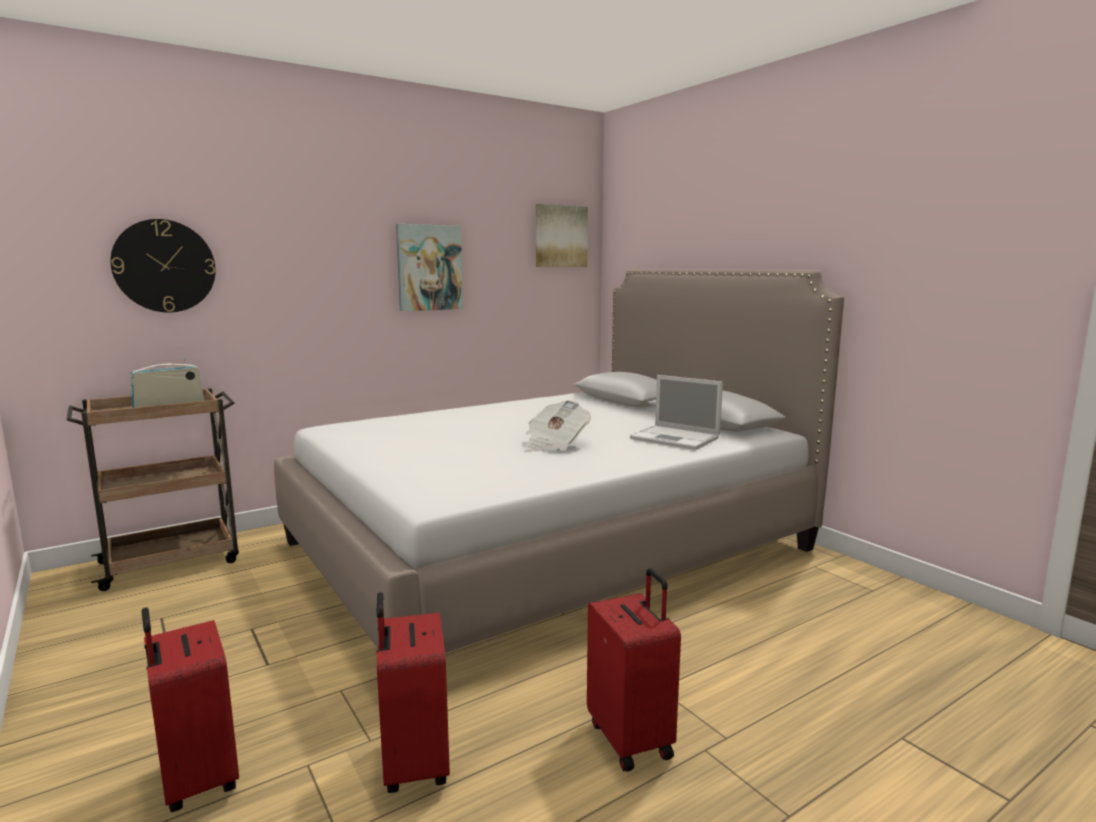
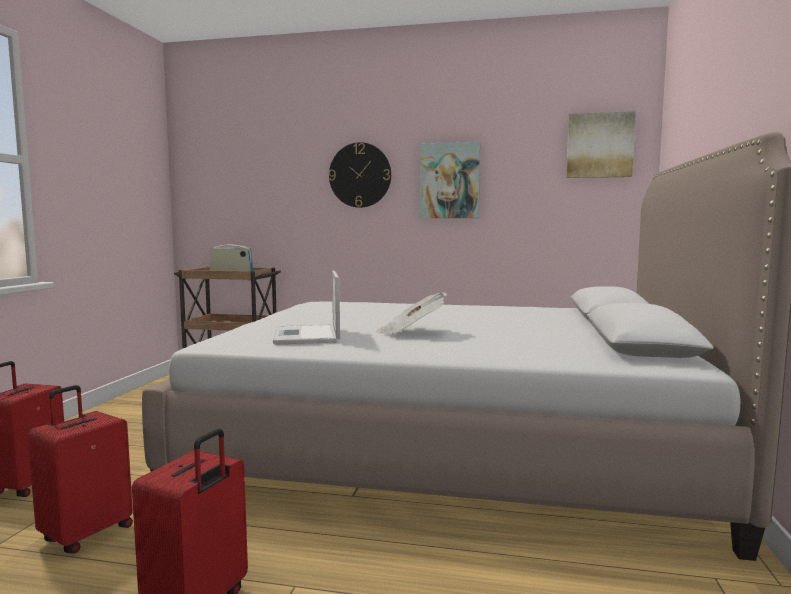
camera: 45 degrees right, 5 degrees down
(164, 266) = (257, 182): wall clock -> wall clock (360, 175)
(676, 438) = (537, 348): laptop -> laptop (307, 336)

